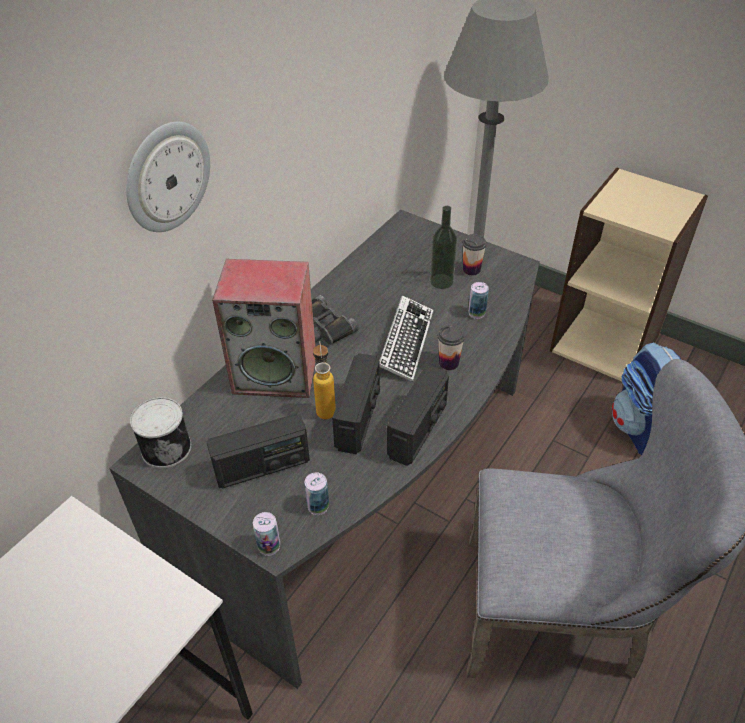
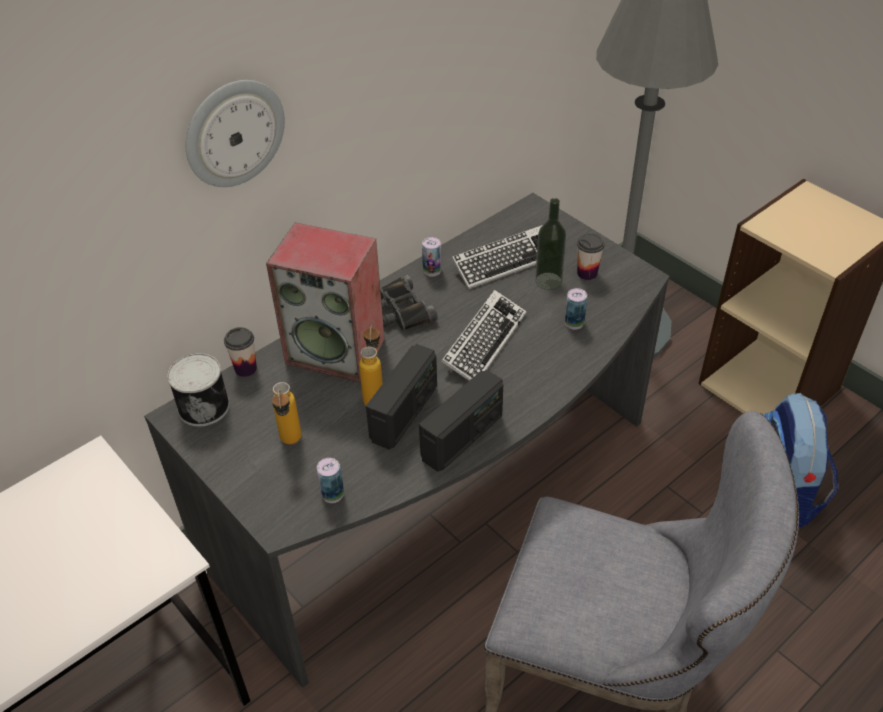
camera: 15 degrees right, 0 degrees up
(262, 467) = (291, 444): radio -> bottle
(269, 546) = (271, 523): can -> can (432, 270)
(398, 271) = (505, 262): none -> keyboard
(448, 363) = (522, 372): cup -> cup (245, 368)

